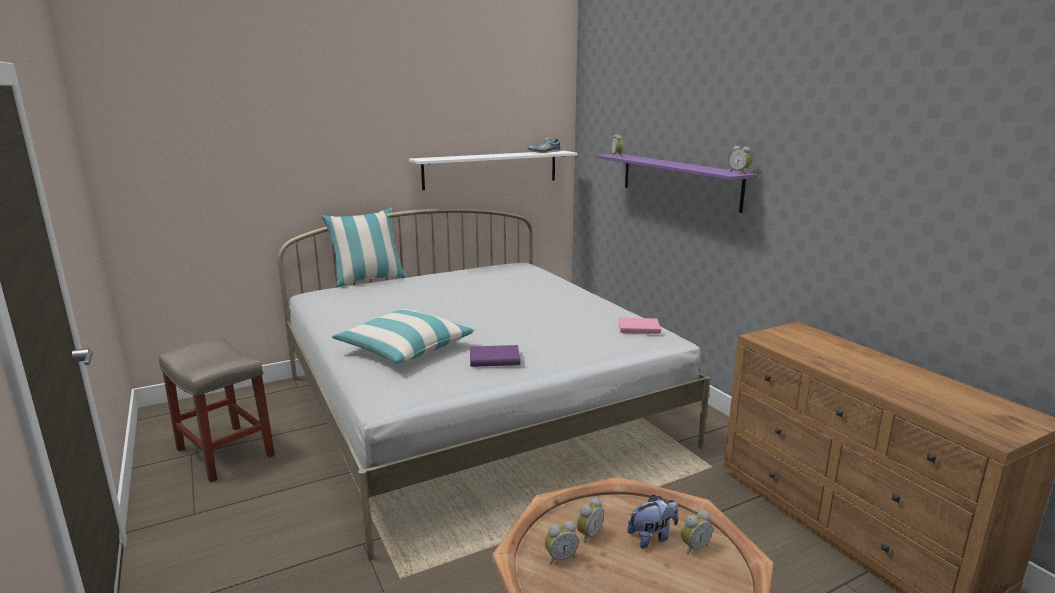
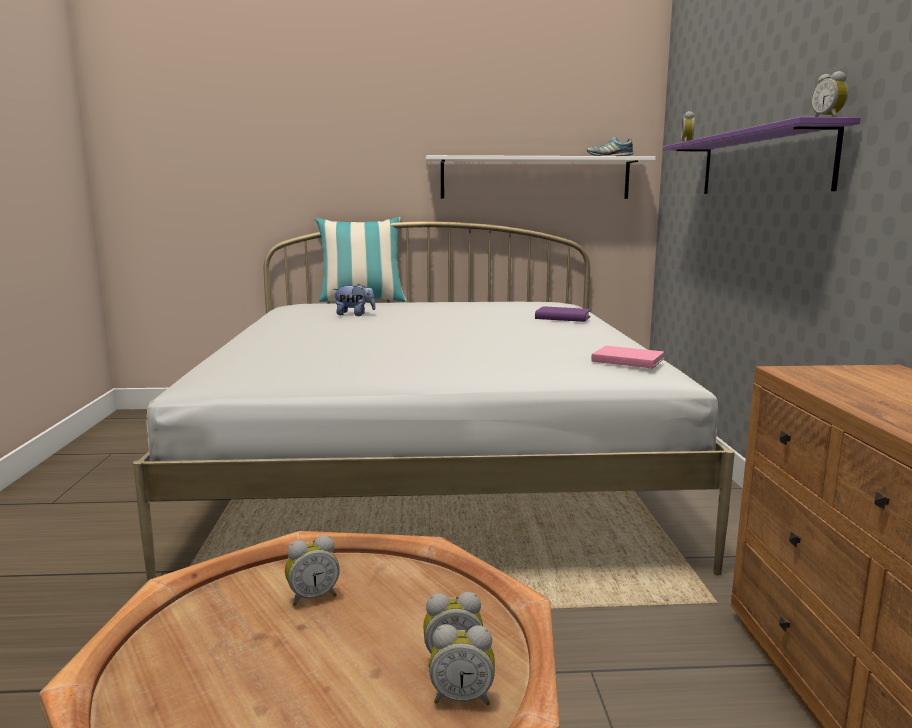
camera: 25 degrees right, 5 degrees down
(224, 452) = (140, 457): beige stool -> none
(405, 348) = (293, 345): pillow -> none
(494, 359) = (376, 364): purple book -> purple book (562, 318)
(560, 557) = (237, 613): alarm clock -> alarm clock (462, 697)
(652, 537) = (402, 627): plush toy -> plush toy (354, 315)

